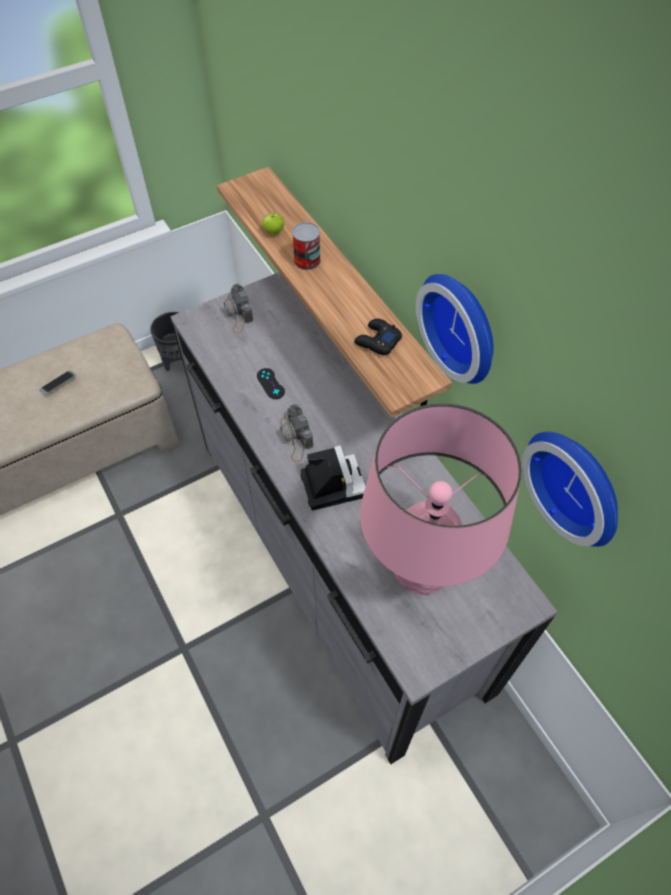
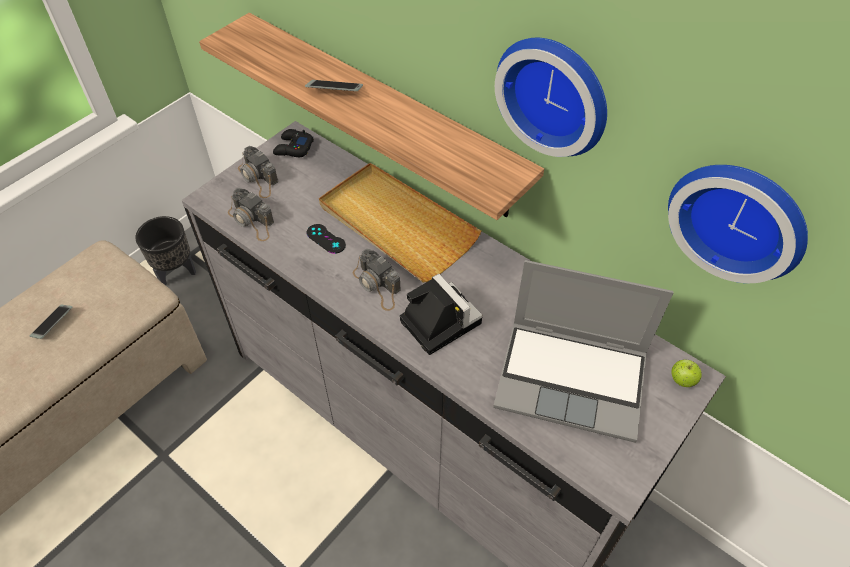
camera: 20 degrees left, 5 degrees down
(218, 350) = (252, 221): none -> camera
(274, 232) = (285, 71): apple -> apple (682, 380)
(307, 260) = (335, 90): can -> phone
(333, 388) = (396, 225): none -> beige tray
(377, 341) = (448, 148): black game controller -> black game controller (293, 148)
(421, 570) = (573, 379): pink table lamp -> laptop

